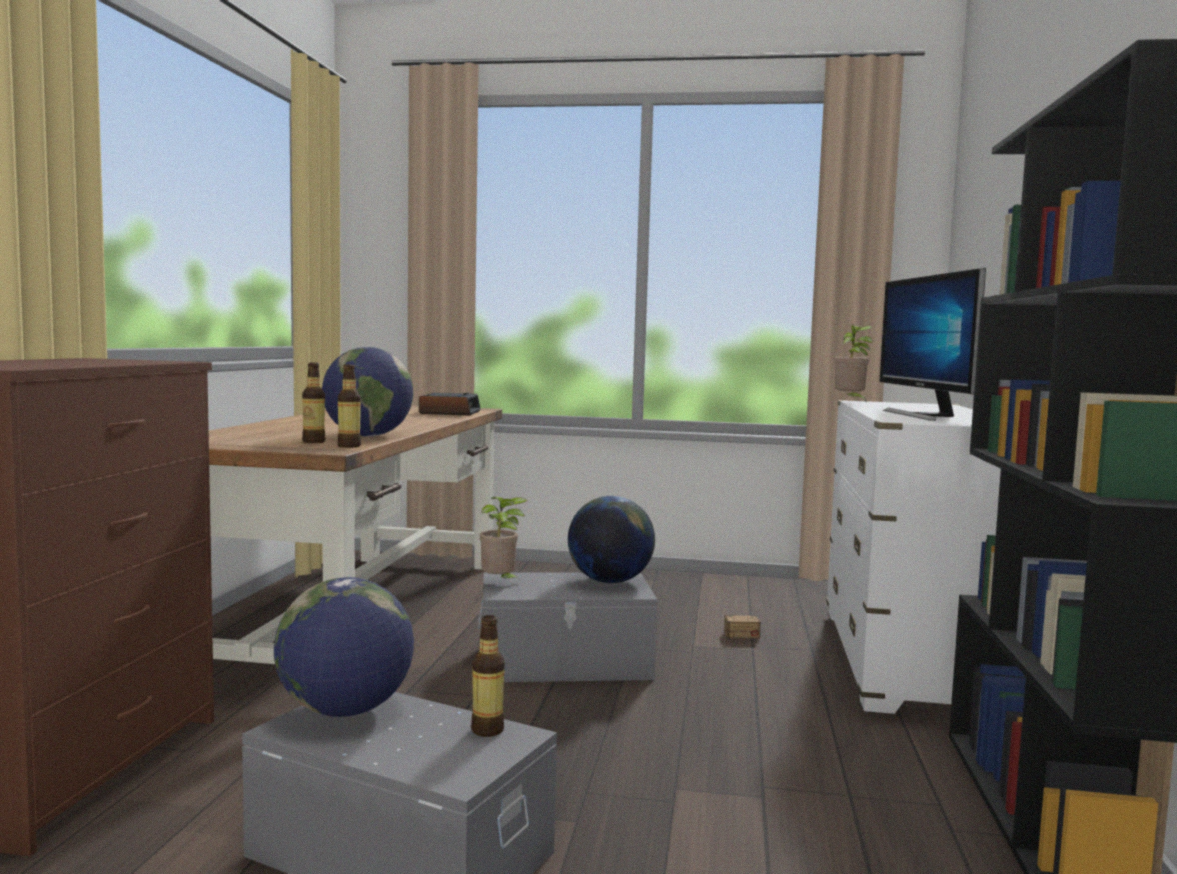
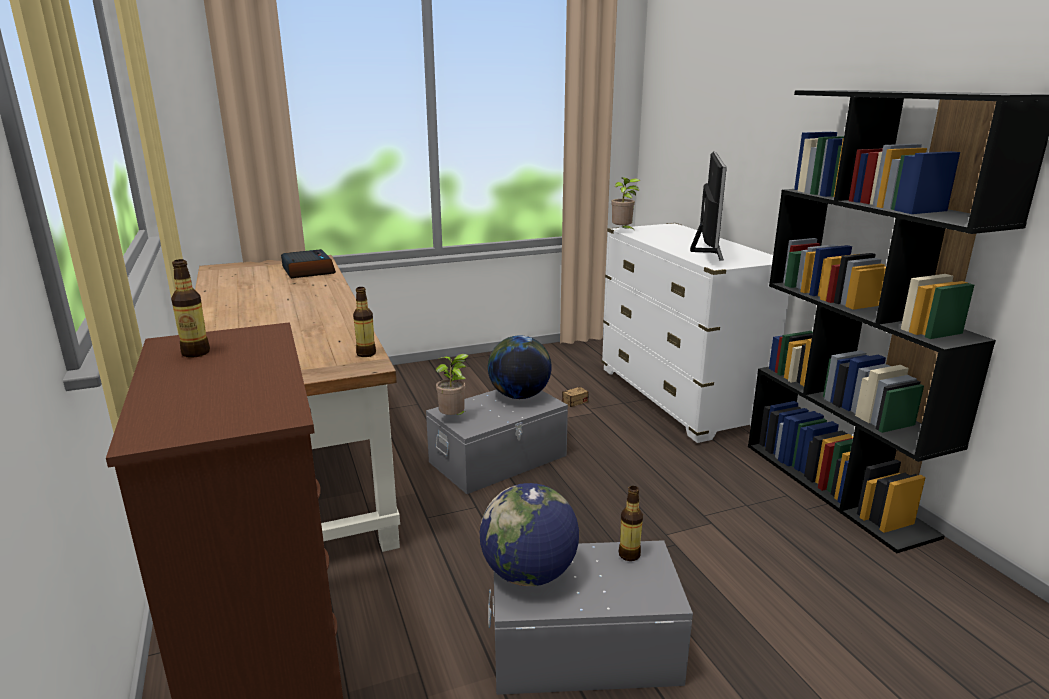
camera: 30 degrees left, 15 degrees up
(314, 442) = (323, 353): bottle -> bottle (196, 353)
(367, 436) = (341, 331): globe -> none
(924, 415) = (707, 251): monitor -> monitor turned 135 degrees counterclockwise

